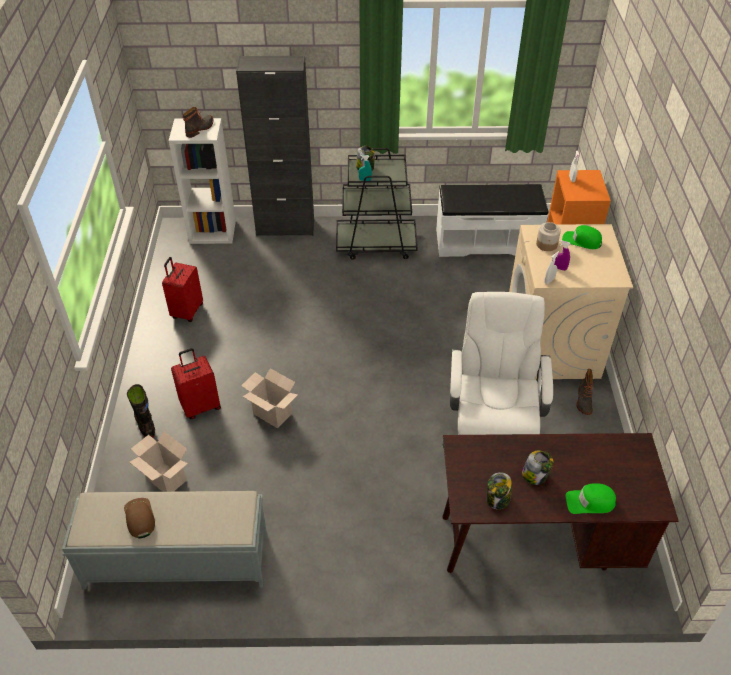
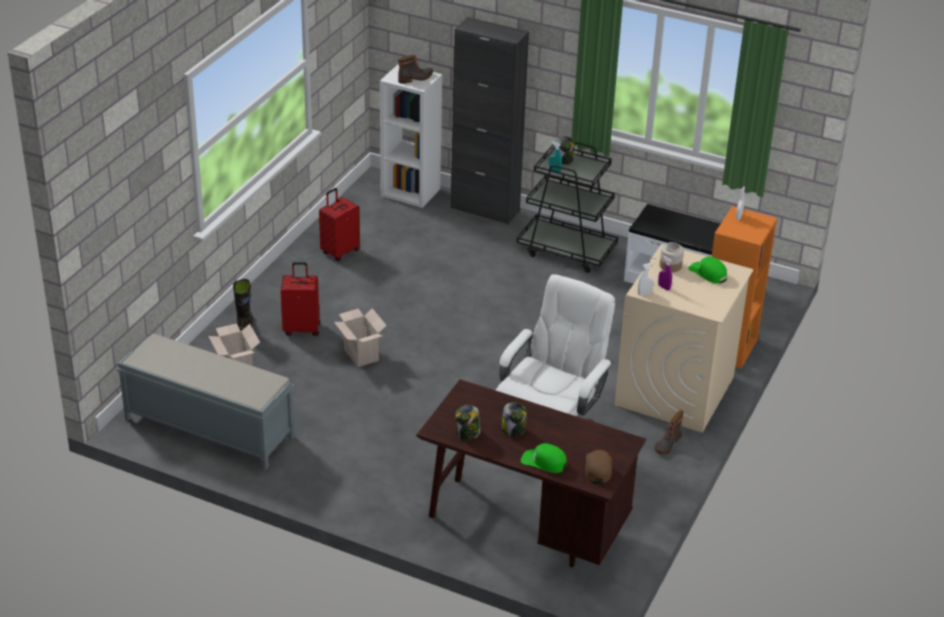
camera: 25 degrees right, 10 degrees down
(139, 518) = (186, 364): brown cap -> brown cap (598, 468)

